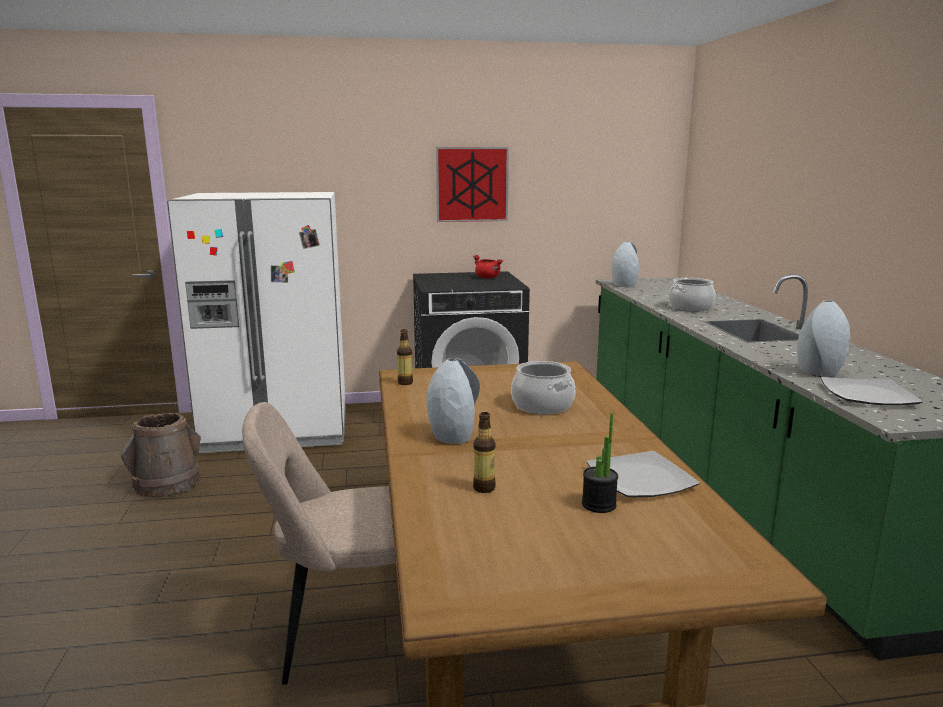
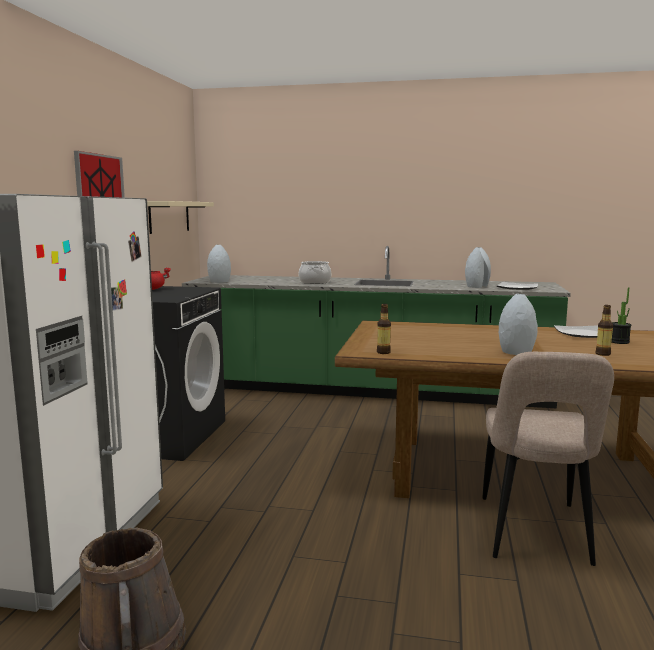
camera: 70 degrees left, 5 degrees down
(542, 406) = (460, 334): cooking pot -> none
(605, 205) = (169, 217): none -> beige shelf

